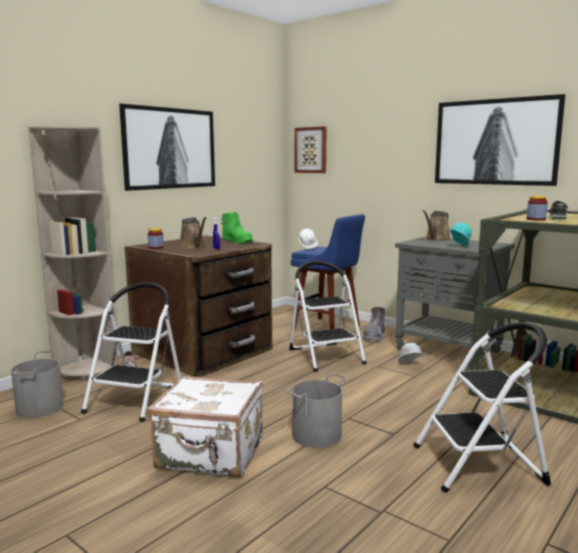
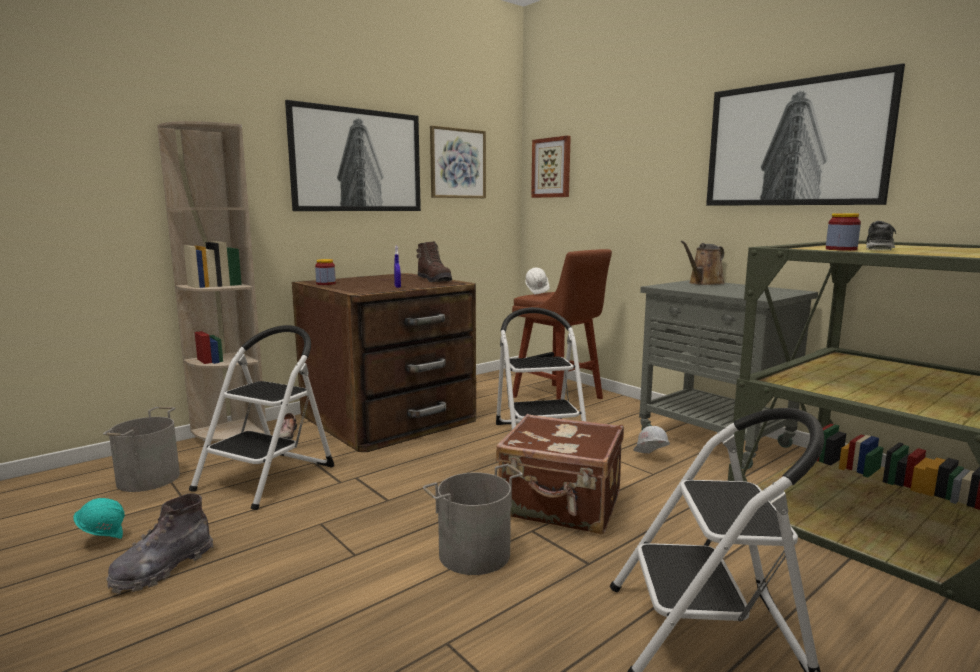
camera: 10 degrees right, 0 degrees up
(193, 248) = (370, 285): brown watering can -> none
(210, 454) = (313, 569): white suitcase -> none
(237, 242) = (434, 280): green boot -> brown boot
(240, 147) = (457, 163): none -> picture
(327, 328) = (558, 398): blue stool -> brown stool
(361, 401) = (561, 506): none -> brown suitcase
(374, 336) = (617, 413): grey boot -> grey boot (162, 569)
(458, 246) = (729, 292): turquoise hard hat -> turquoise hard hat (103, 539)

